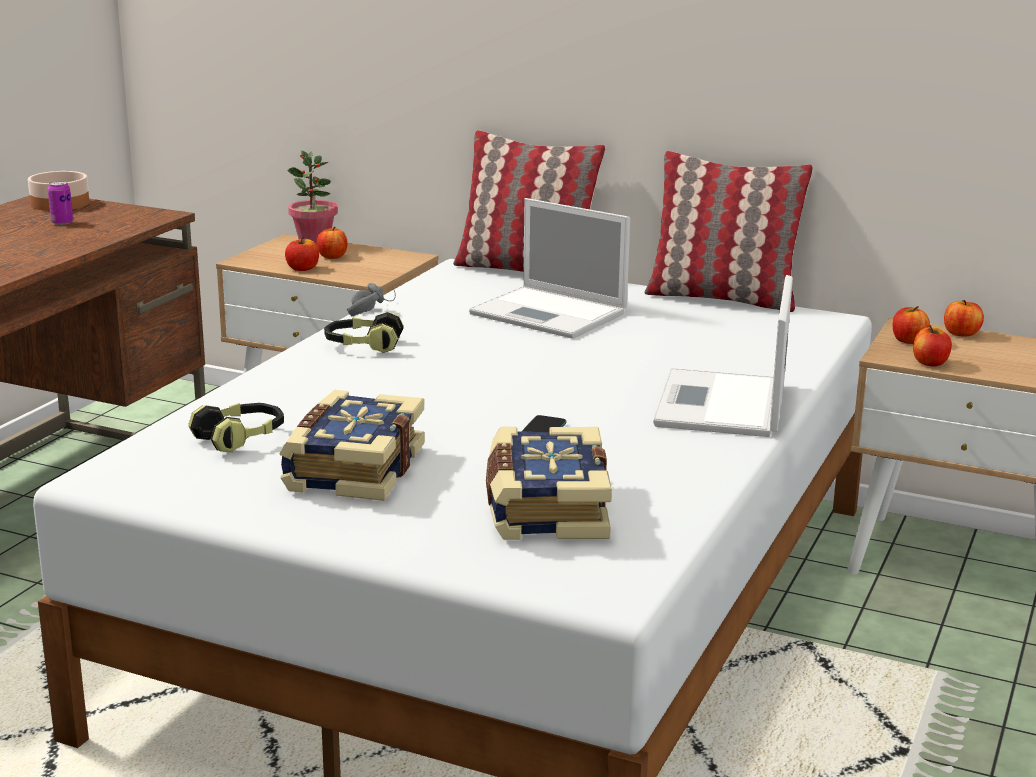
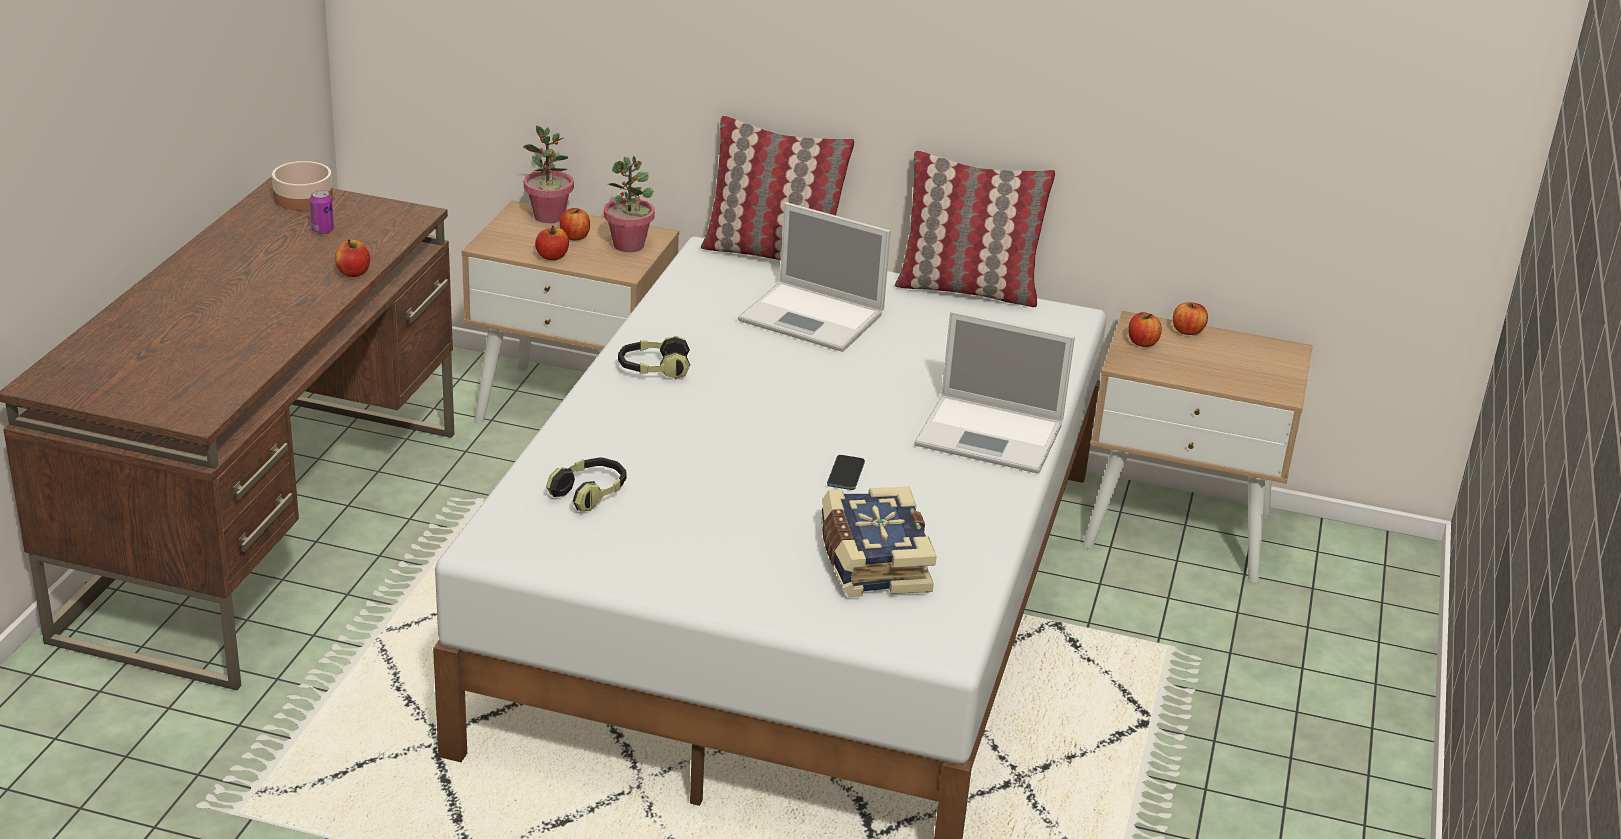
camera: 10 degrees left, 10 degrees up
(352, 469) = (699, 524): book -> none
(371, 309) = (642, 316): grey headphones -> none
(383, 263) = (629, 245): none -> potted plant
(721, 406) = (992, 435): laptop -> laptop turned 75 degrees counterclockwise
(930, 363) = (1163, 371): apple -> apple (353, 272)

